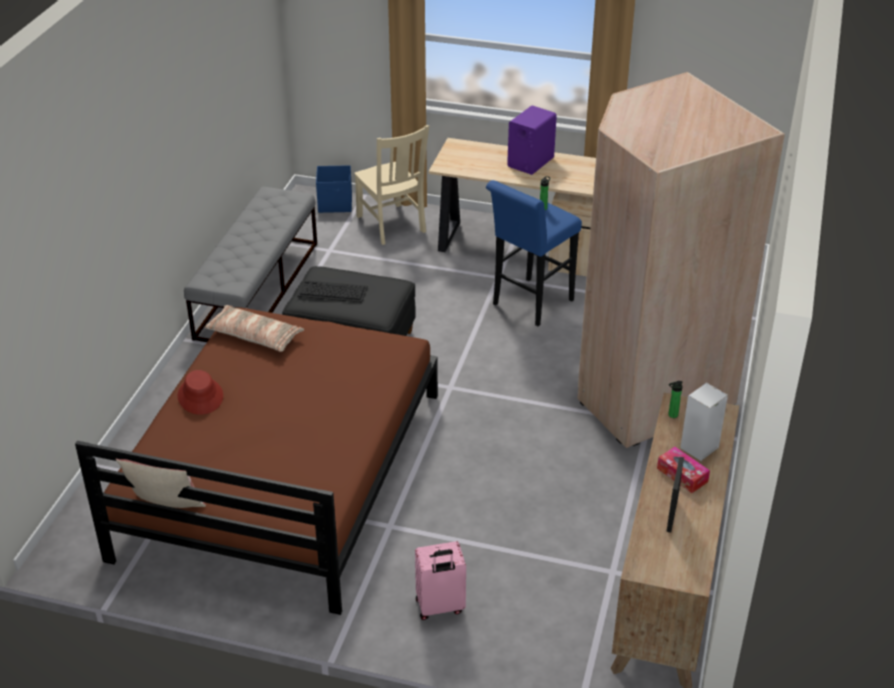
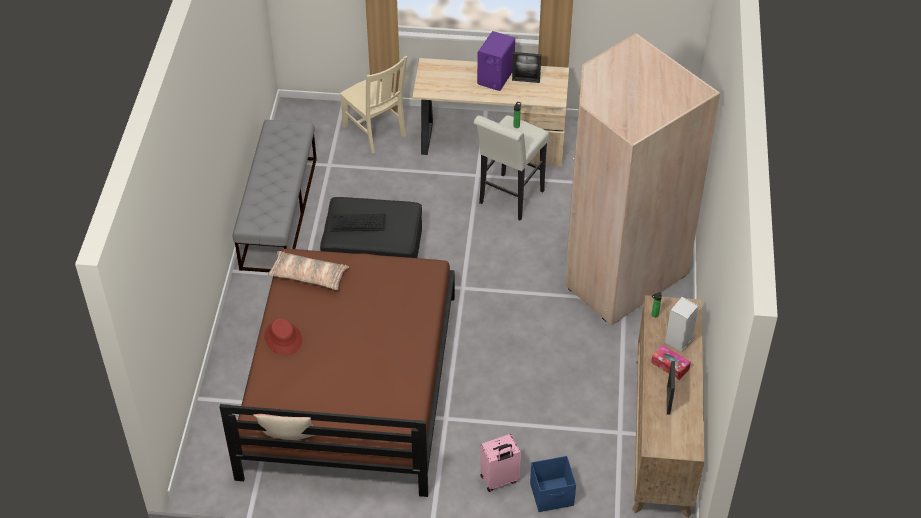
camera: 10 degrees left, 10 degrees up
(335, 204) = (321, 115): blue storage box -> blue storage box (552, 495)
(529, 305) = (509, 200): blue stool -> white stool
(565, 168) = (526, 80): none -> picture frame

